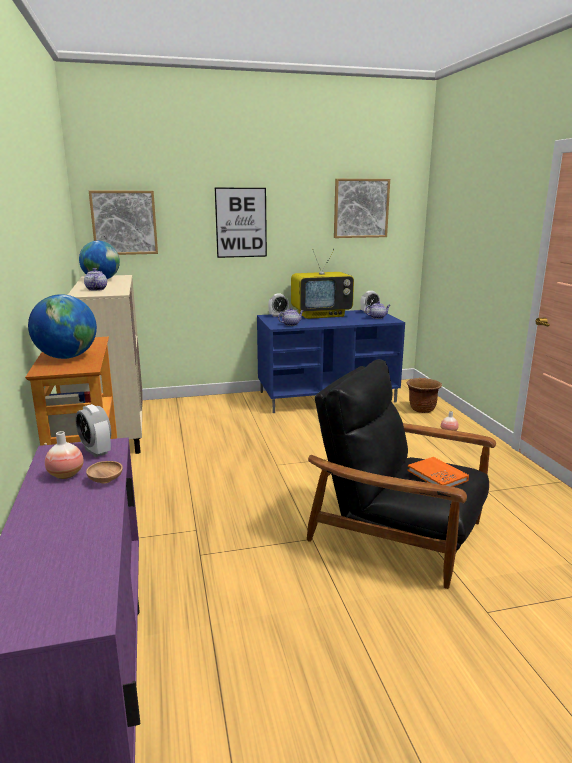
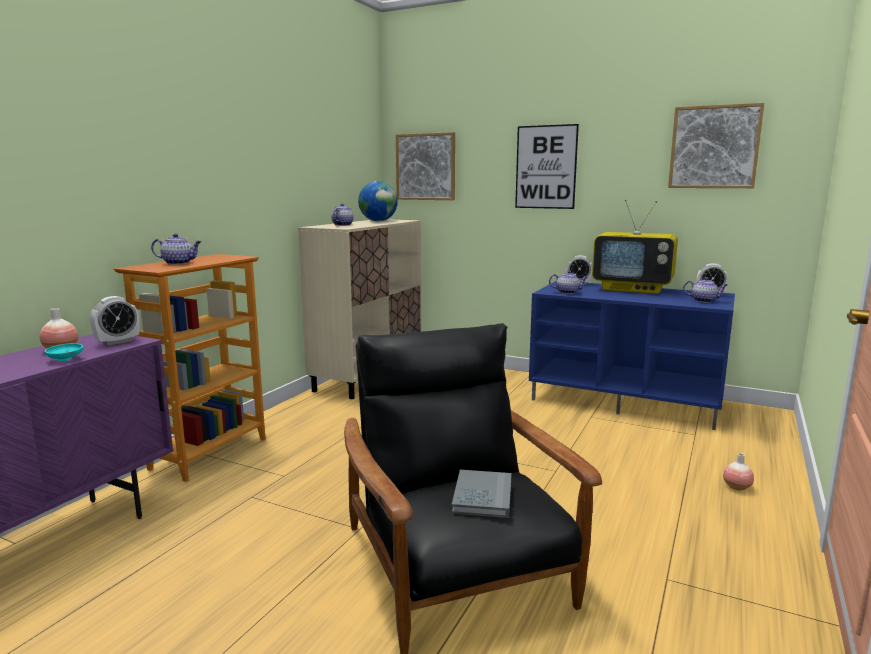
camera: 40 degrees right, 5 degrees down
(67, 357) = (179, 263): globe -> teapot
(96, 451) = (118, 342): alarm clock -> alarm clock turned 135 degrees counterclockwise
(105, 480) = (65, 359): brown bowl -> turquoise bowl
(422, 409) = (741, 448): brown planter -> none
(437, 475) = (482, 496): orange book -> grey book

